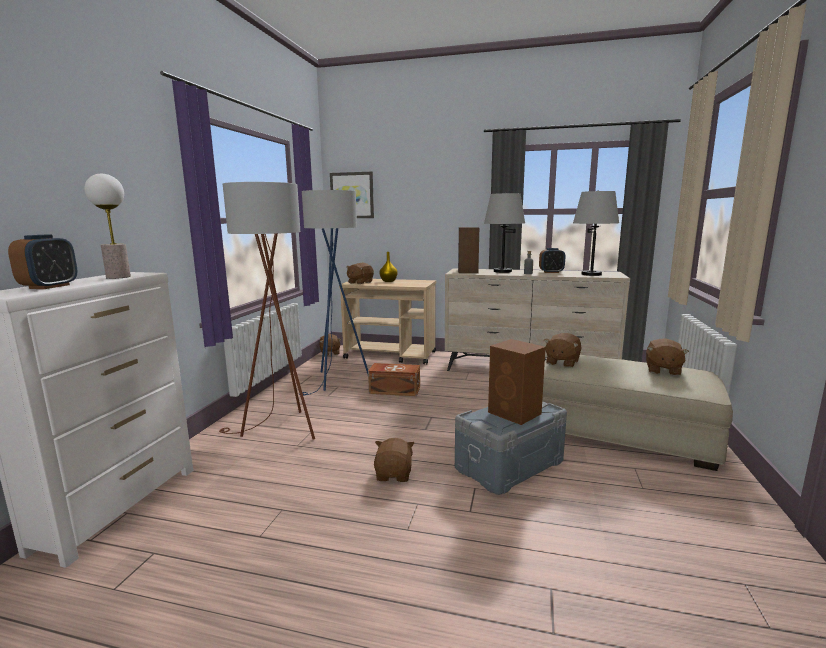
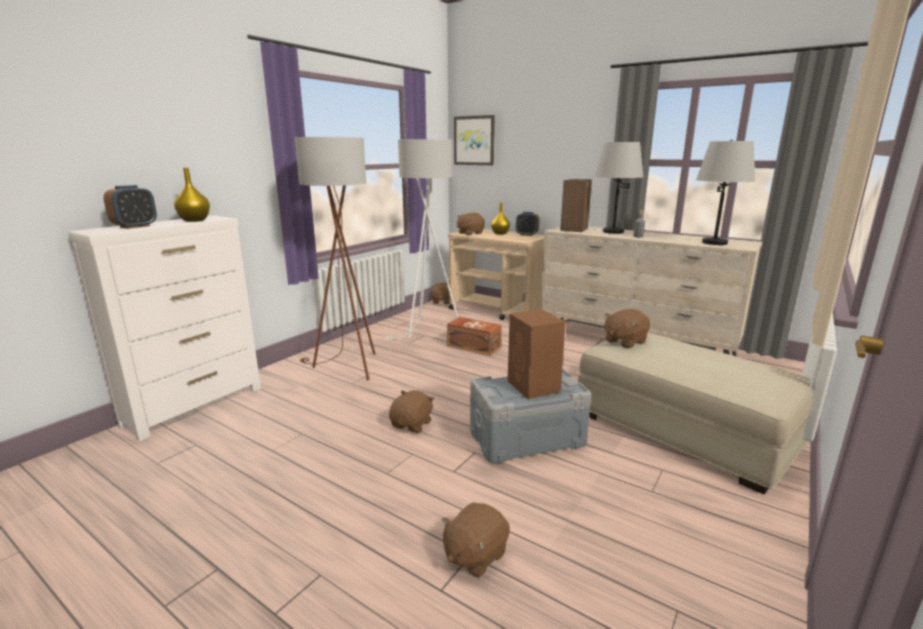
camera: 20 degrees right, 5 degrees up
(118, 277) = (195, 220): table lamp -> yellow vase
(337, 381) = (427, 330): blue floor lamp -> white floor lamp
(551, 272) = (669, 237): alarm clock -> alarm clock (527, 234)
(662, 370) = (736, 367): brown plush toy -> brown plush toy (475, 555)

